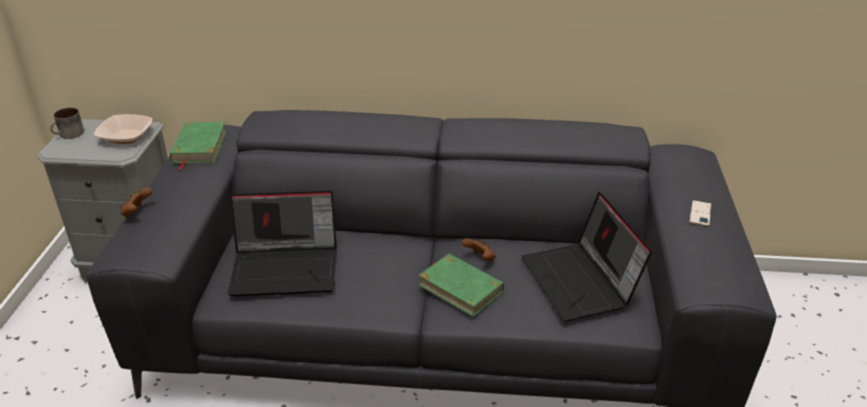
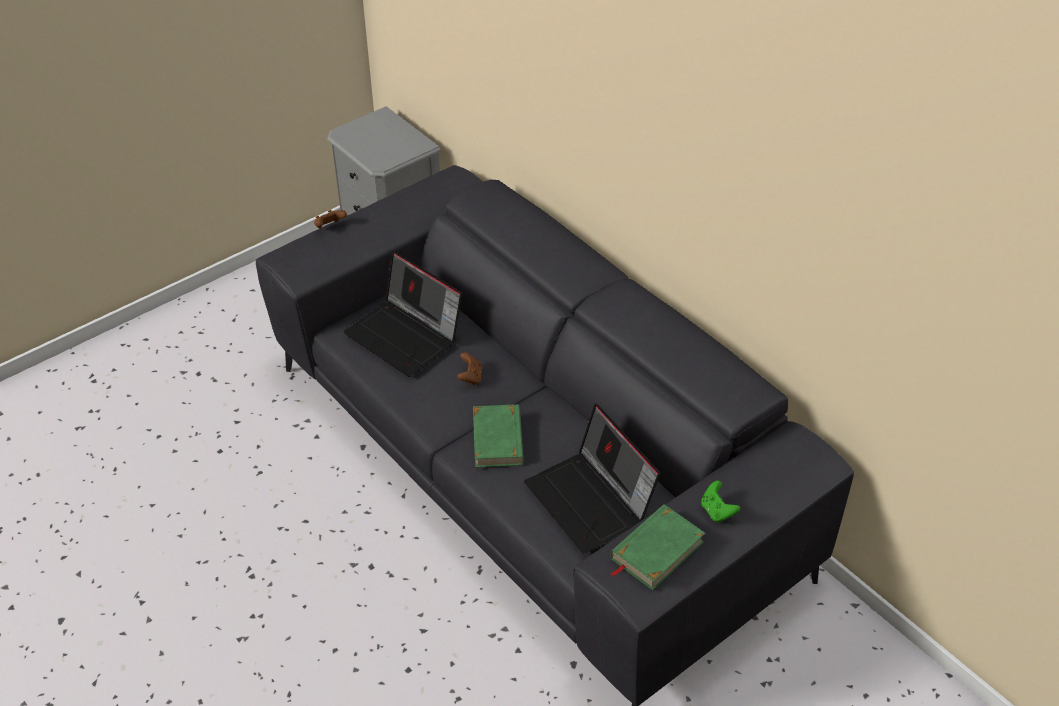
camera: 45 degrees right, 10 degrees up
(69, 134) = (367, 122): mug -> none
(126, 136) = (400, 147): bowl -> none
(199, 147) = (432, 189): green book -> green book (656, 550)
(480, 259) = (546, 426): brown game controller -> brown game controller (470, 377)
(581, 282) = (591, 501): laptop -> laptop turned 60 degrees counterclockwise
(700, 213) = (717, 511): phone -> green game controller

